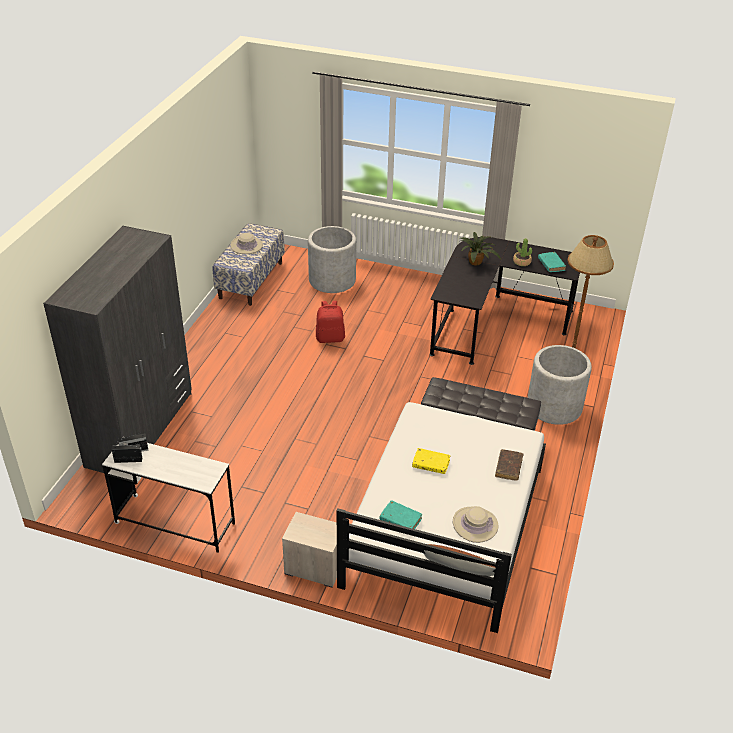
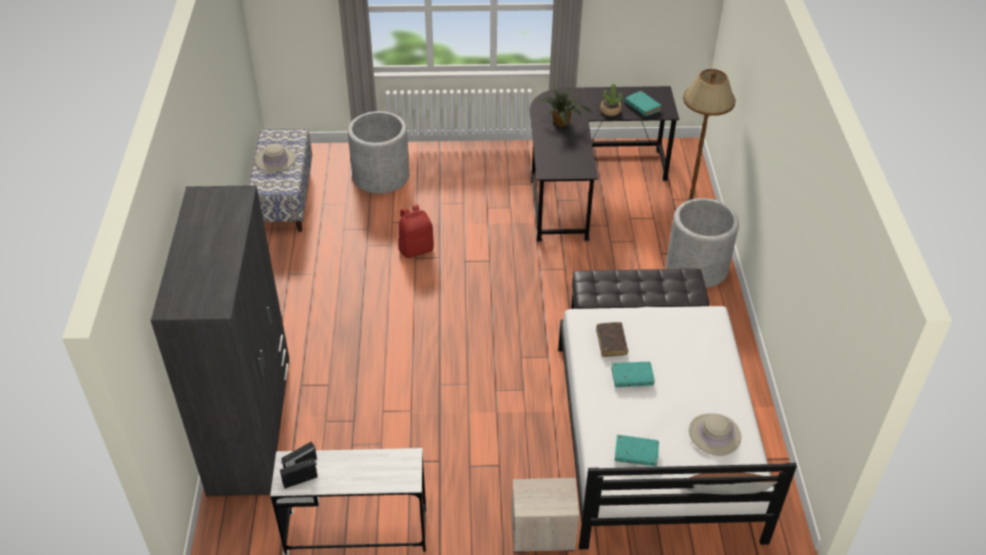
camera: 20 degrees left, 5 degrees up
(431, 464) = (632, 377): yellow book -> turquoise book
(508, 468) = (713, 357): brown book -> brown book (611, 342)

